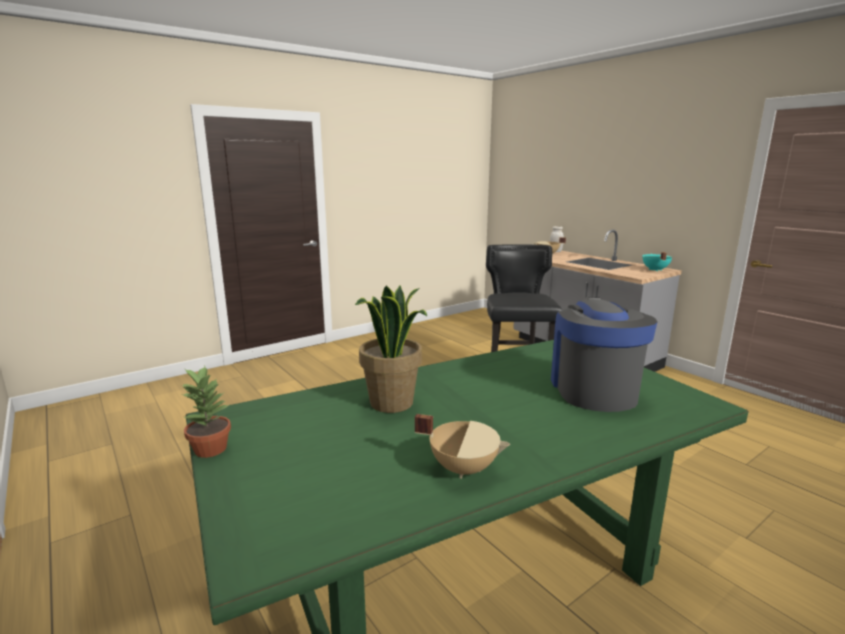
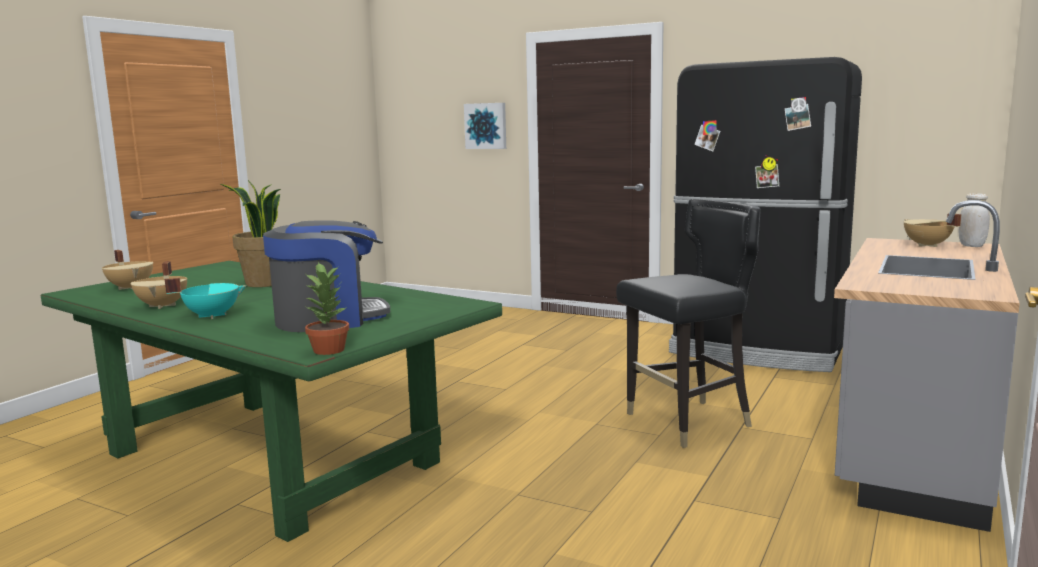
camera: 65 degrees right, 5 degrees down
(150, 198) = (486, 126): none -> picture
(210, 448) = (182, 270): potted plant -> potted plant (329, 350)
(295, 494) = (131, 287): none -> beige cooking pot
(421, 336) = (758, 350): none -> black fridge
(654, 270) = (959, 290): turquoise cooking pot -> turquoise cooking pot (212, 316)

